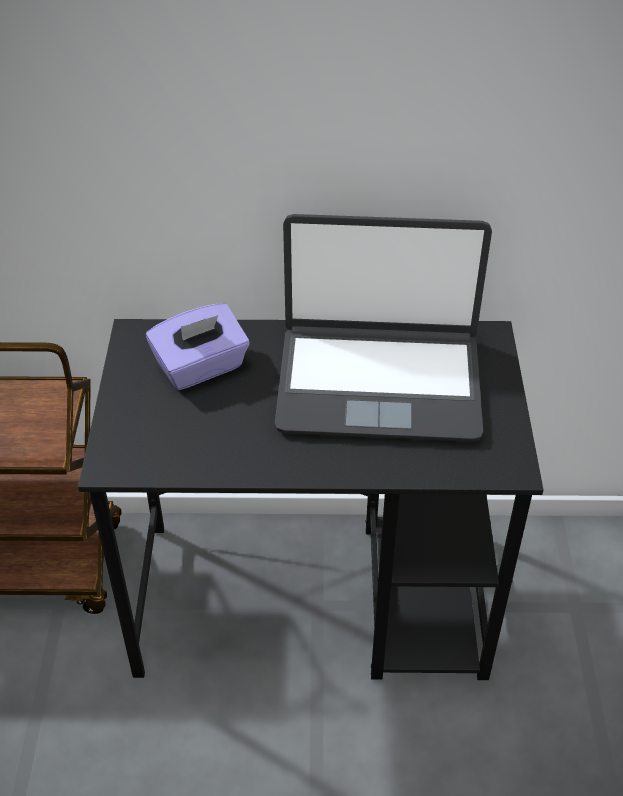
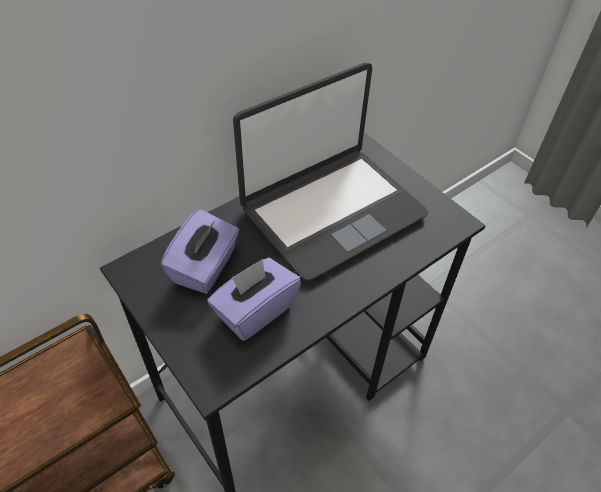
camera: 40 degrees left, 5 degrees up
(206, 429) = (255, 311): none -> purple tissue box

